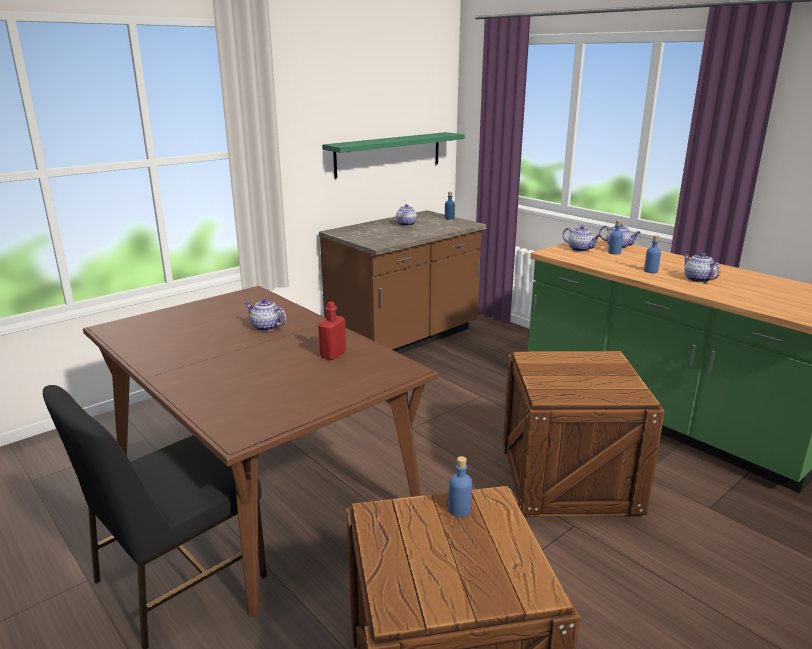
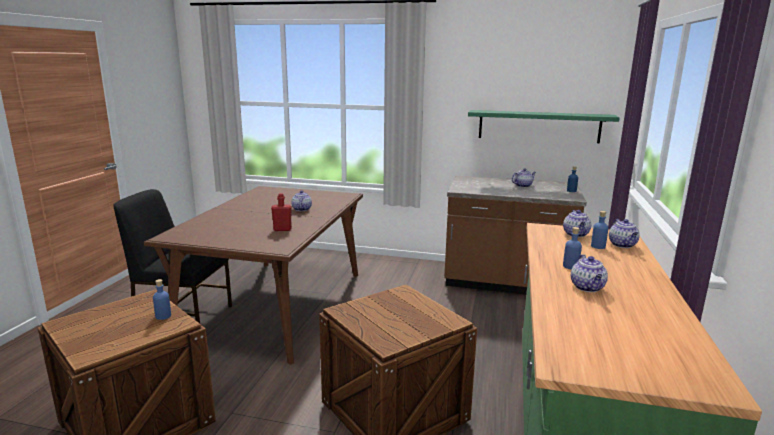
camera: 55 degrees right, 5 degrees down
(697, 279) = (588, 288): teapot -> teapot turned 150 degrees clockwise

